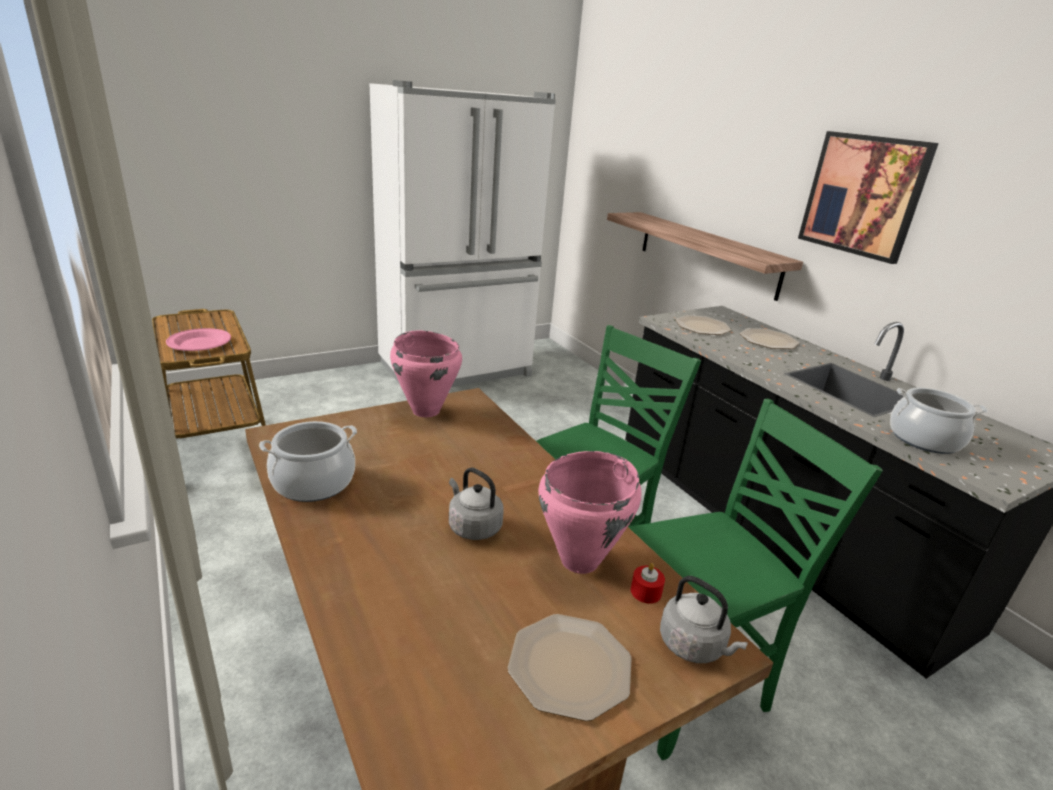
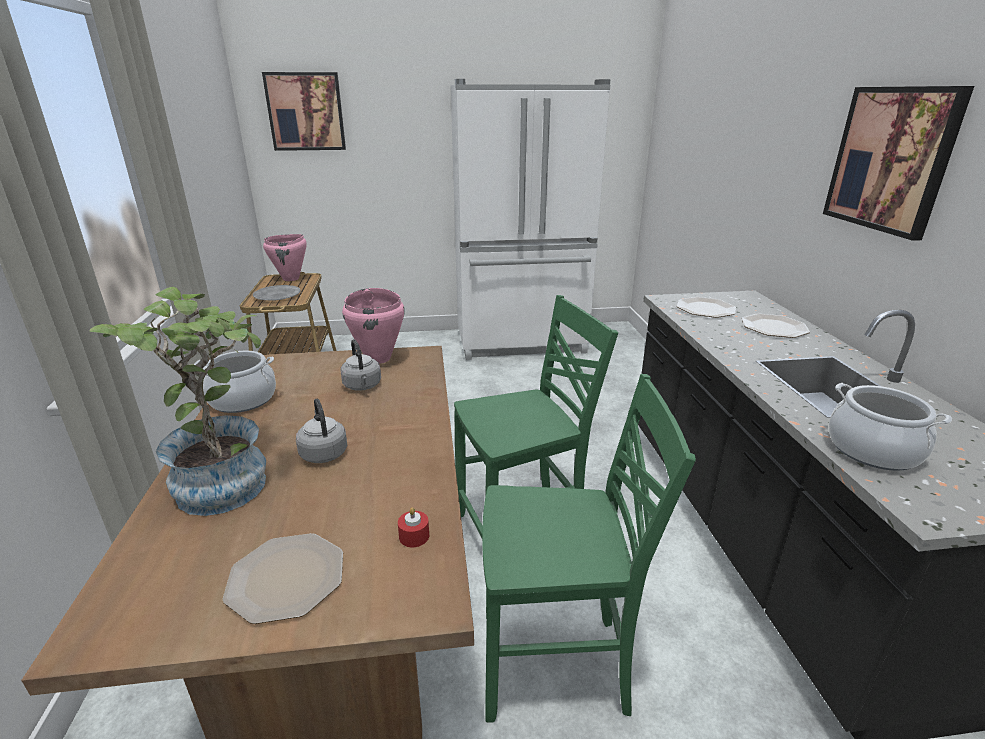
camera: 25 degrees right, 0 degrees up
(185, 103) = (305, 112): none -> picture
(199, 343) = (277, 296): pink plate -> grey plate
(391, 580) = (224, 479): none -> potted plant
(580, 560) = (383, 497): pink cooking pot -> pink cooking pot (291, 279)
(694, 646) = (410, 593): grey kettle -> grey kettle (362, 386)
(707, 253) = (747, 234): shelf -> none

